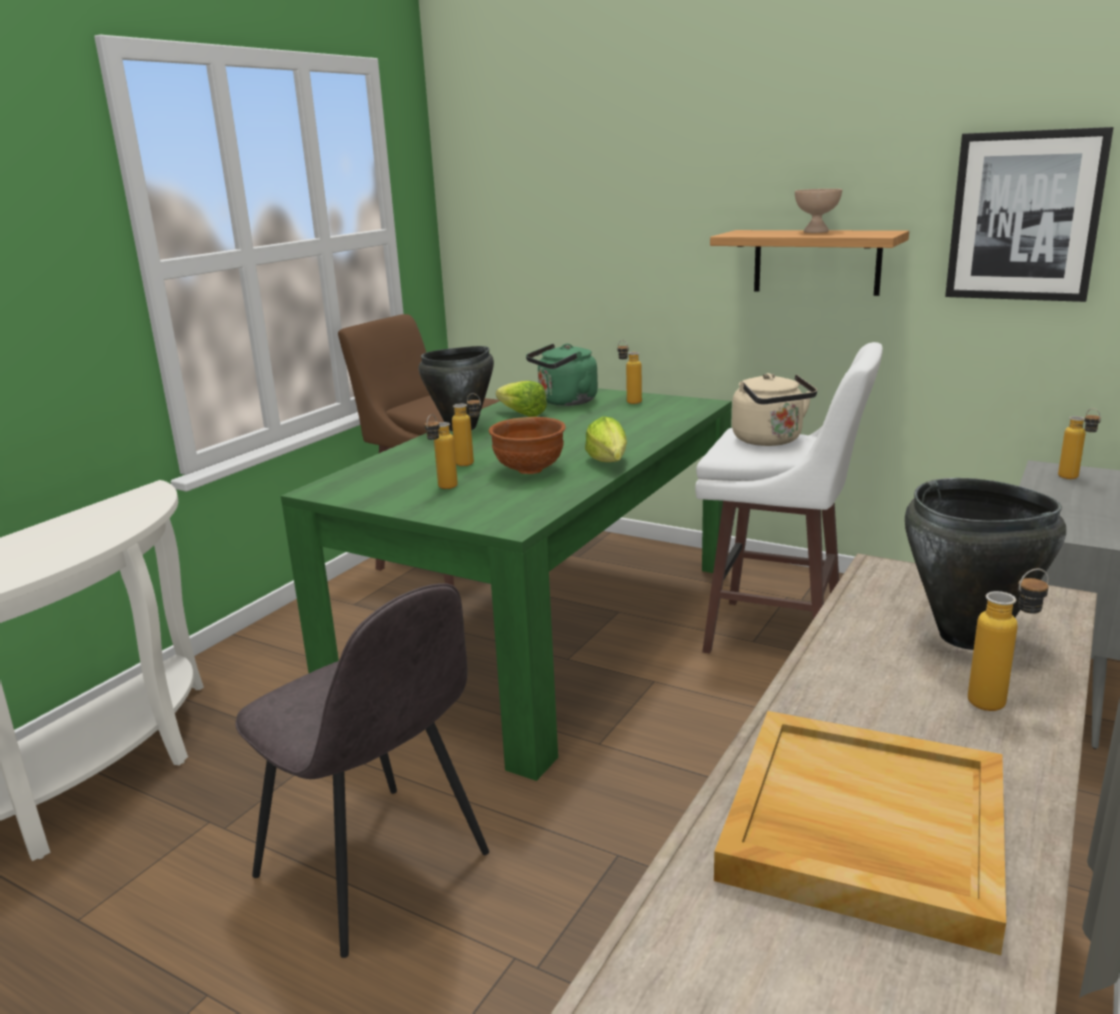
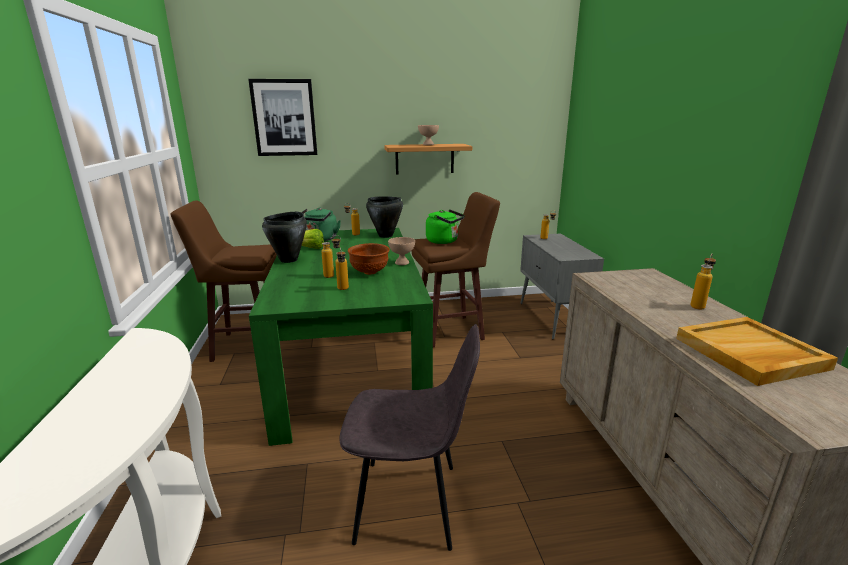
camera: 40 degrees left, 0 degrees up
(609, 465) = (402, 262): lettuce -> beige bowl
(770, 441) = (444, 241): beige kettle -> green kettle
(779, 636) = (451, 331): white stool -> brown stool
(968, 637) = (655, 290): black cooking pot -> black cooking pot (385, 236)
(1024, 216) = (507, 137): picture -> picture (284, 118)

